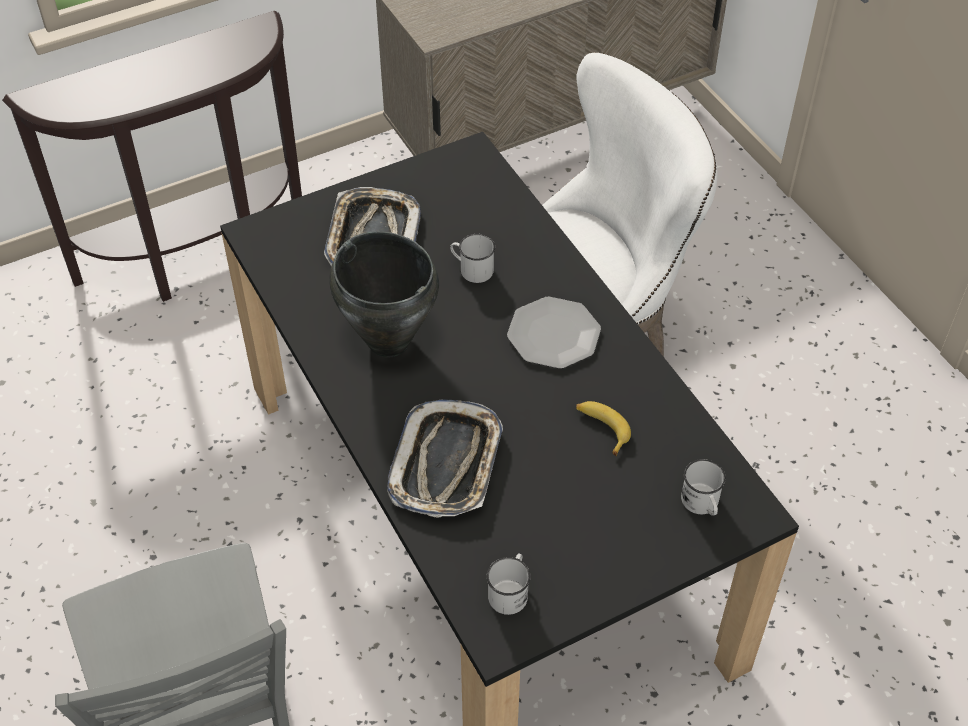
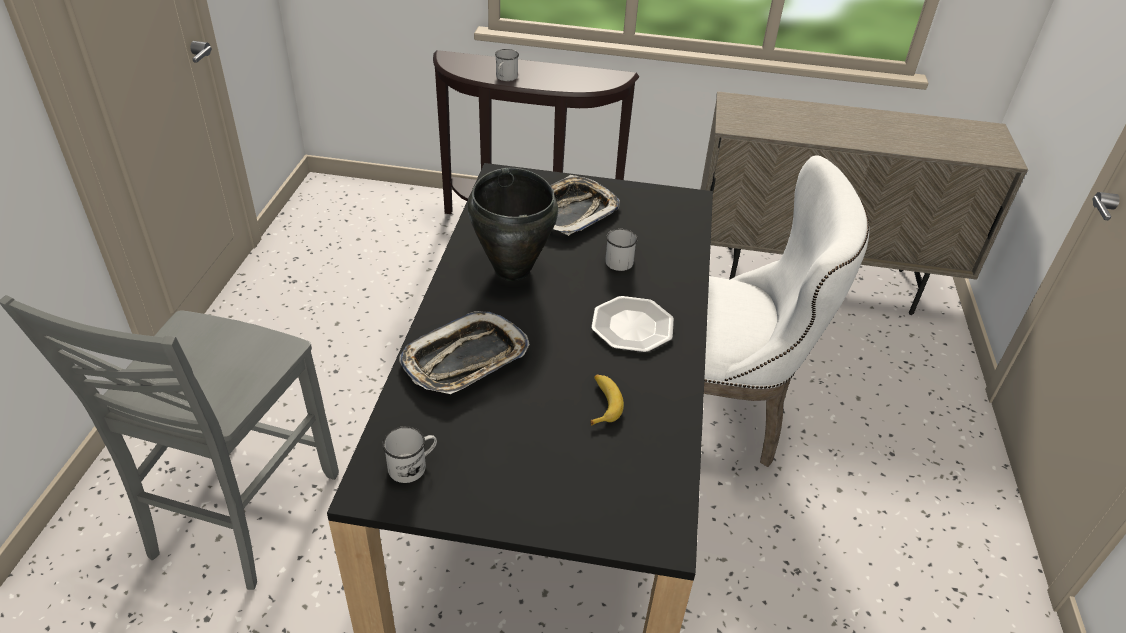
camera: 35 degrees right, 10 degrees down
(702, 504) = (626, 503): white mug -> white mug (505, 78)

